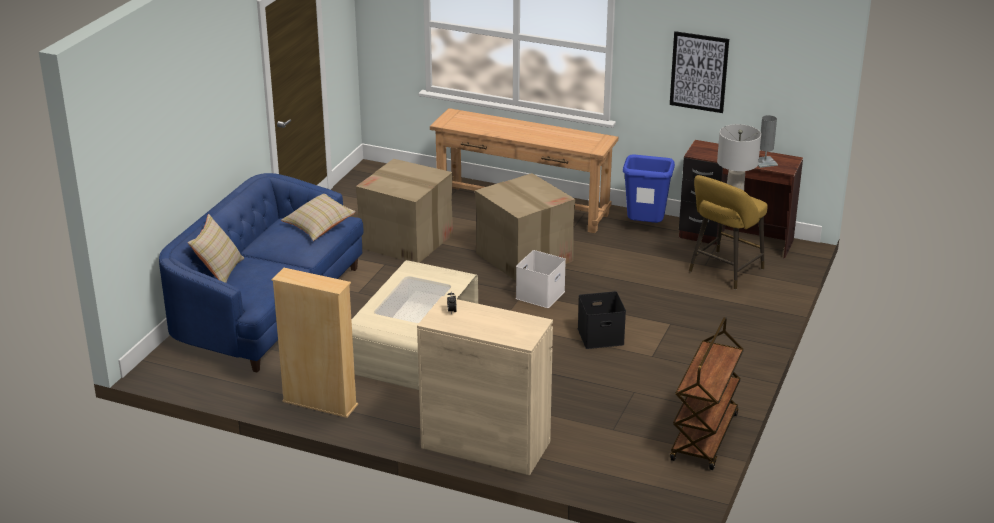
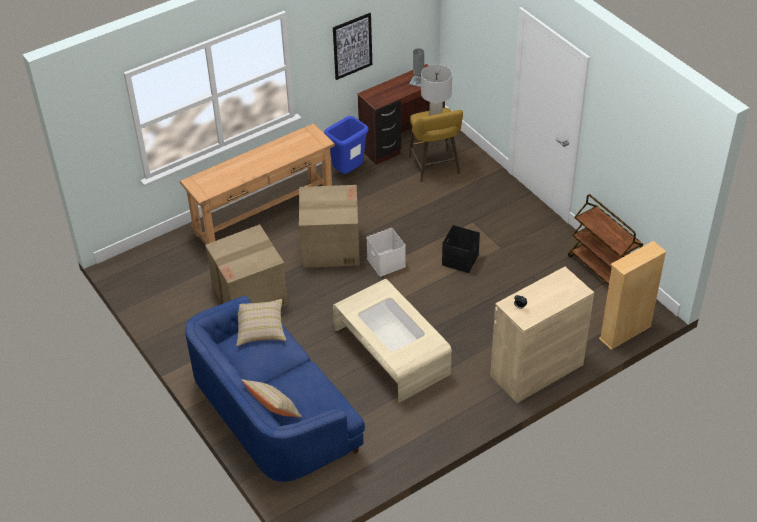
camera: 55 degrees left, 15 degrees up
(320, 403) = (425, 433): beige bookcase -> beige bookcase (625, 333)

